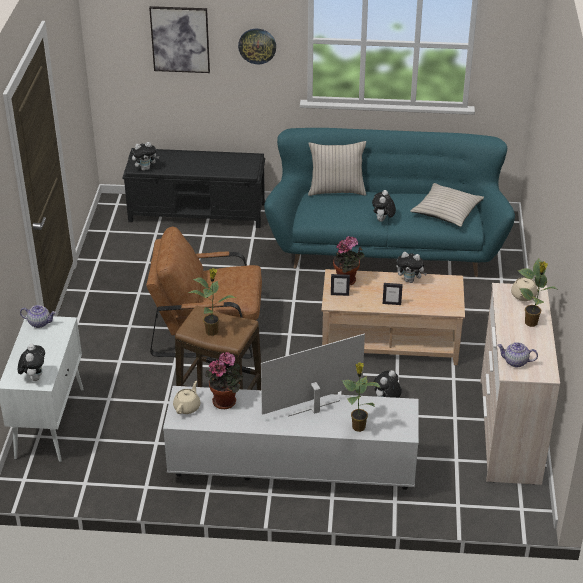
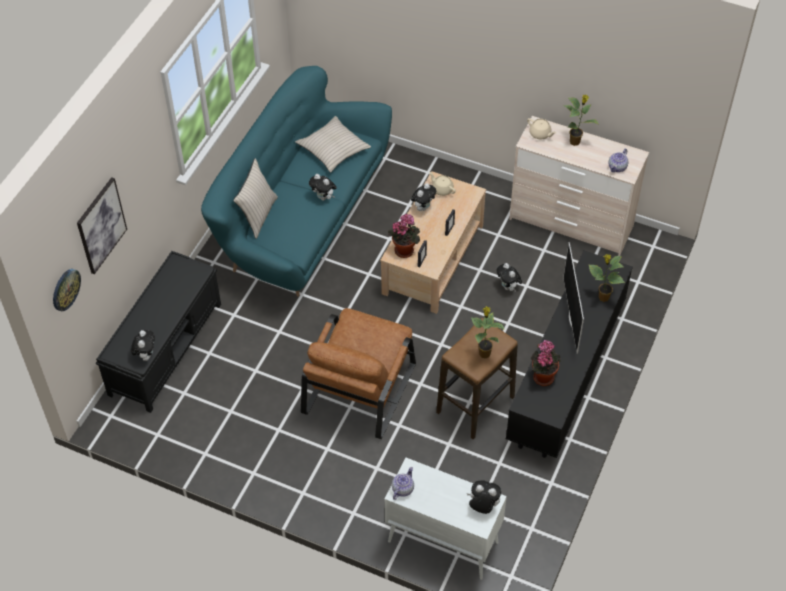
camera: 70 degrees left, 15 degrees up
(187, 407) = (541, 405): beige teapot -> beige teapot (442, 189)
(257, 45) = (146, 168): wall clock -> wall clock (65, 289)
(291, 469) = (565, 375): white tv stand -> black tv stand

